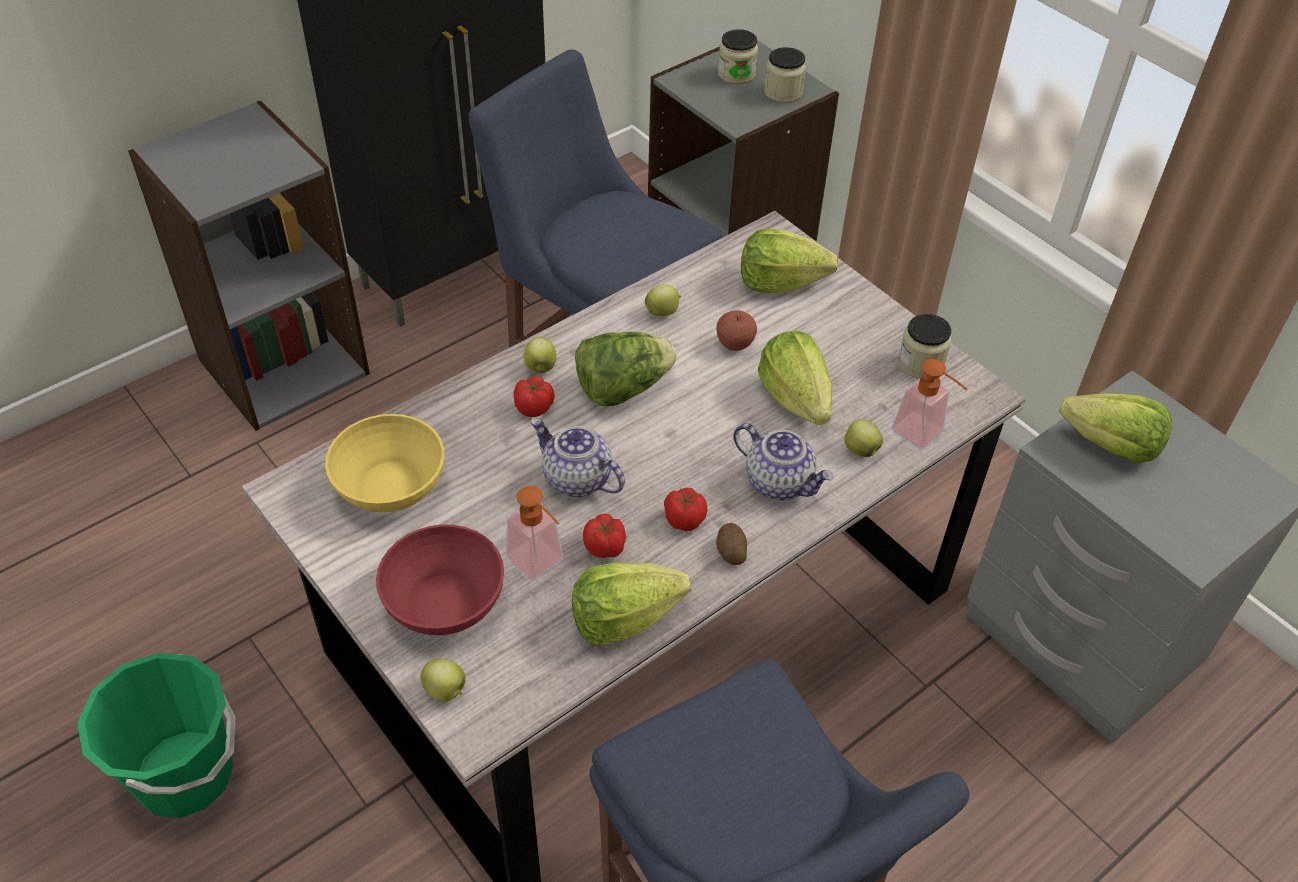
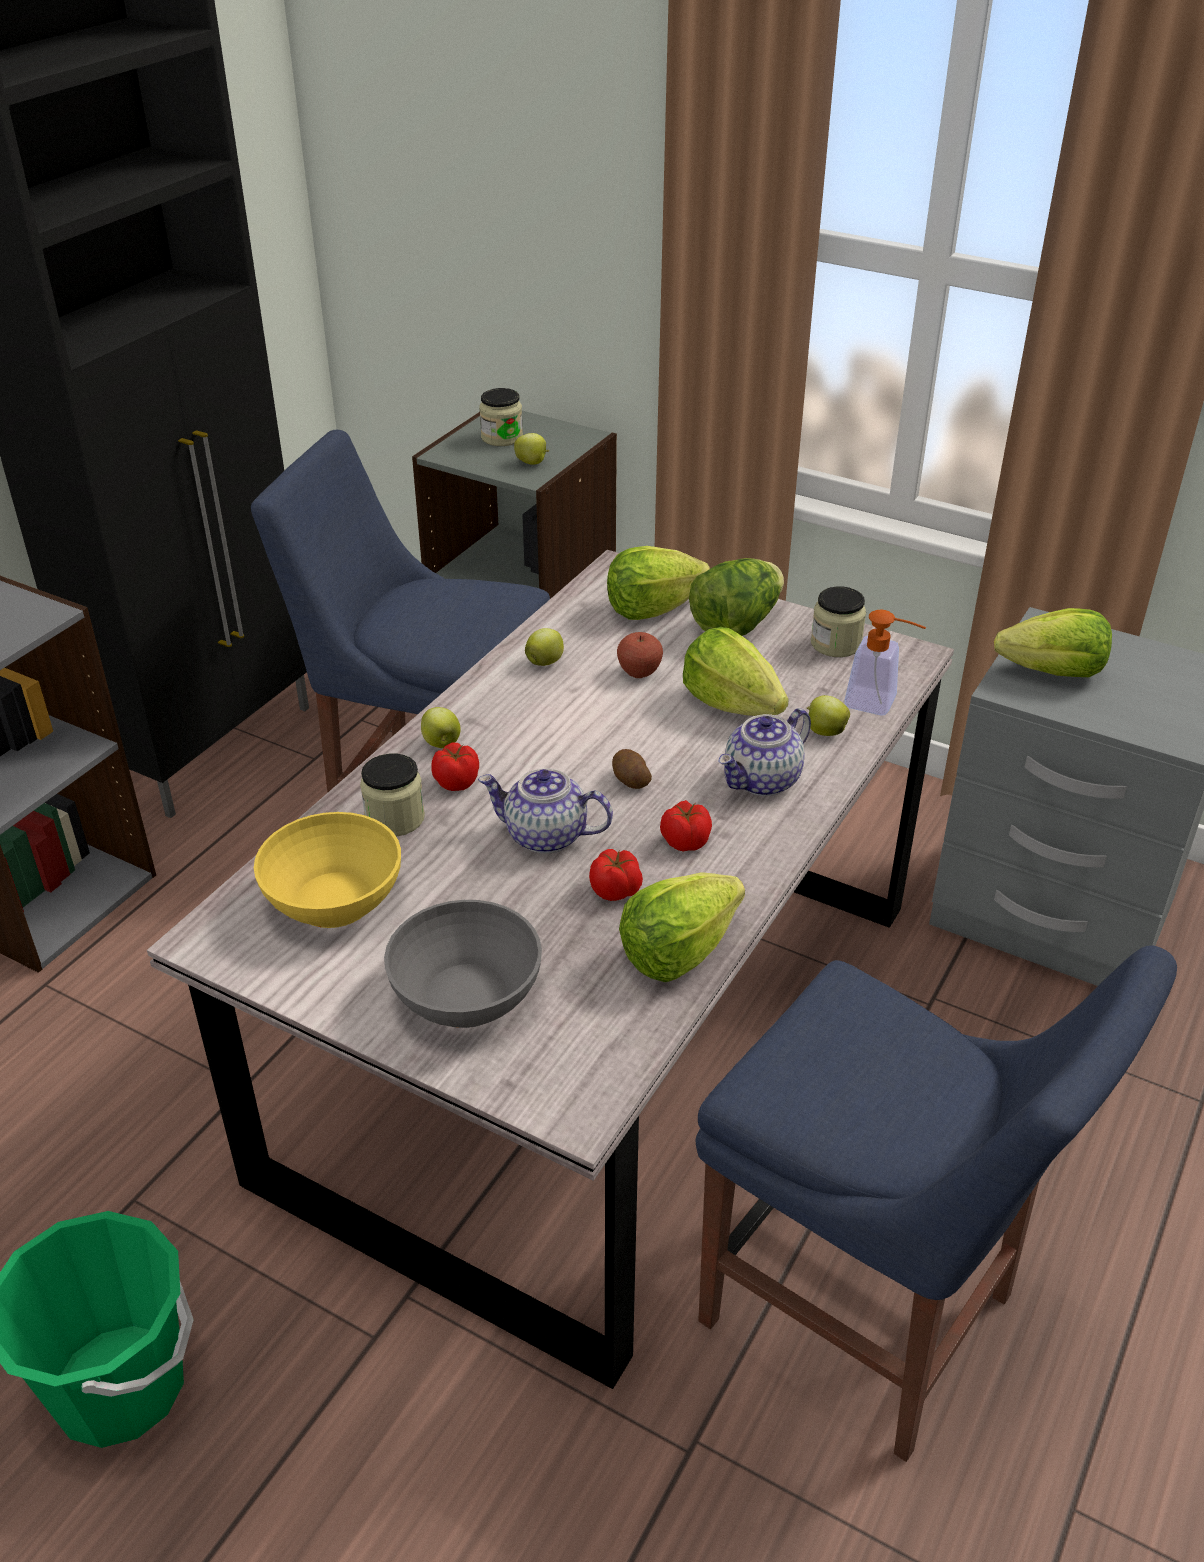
camera: 20 degrees left, 10 degrees down
(444, 604) = (467, 997): red bowl -> grey bowl
(446, 691) = (521, 1083): apple -> apple (532, 463)
(541, 564) = (554, 927): soap dispenser -> none
(622, 388) = (544, 740): lettuce -> lettuce (736, 625)
(730, 552) = (752, 857): potato -> potato (630, 780)
(779, 481) = (762, 781): teapot -> teapot turned 120 degrees clockwise
(783, 92) = (559, 443): jar -> jar (395, 818)

